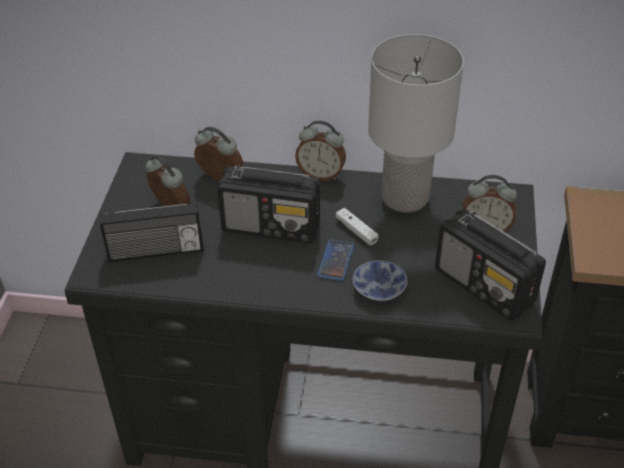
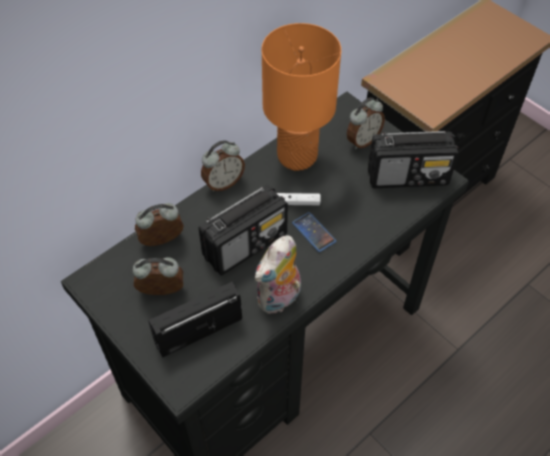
camera: 50 degrees left, 10 degrees up
(156, 251) = (198, 330): radio -> radio turned 150 degrees counterclockwise
(238, 281) = (279, 299): none -> plush toy
(381, 288) = (361, 226): bowl -> none
(405, 201) = (297, 159): grey table lamp -> orange table lamp

